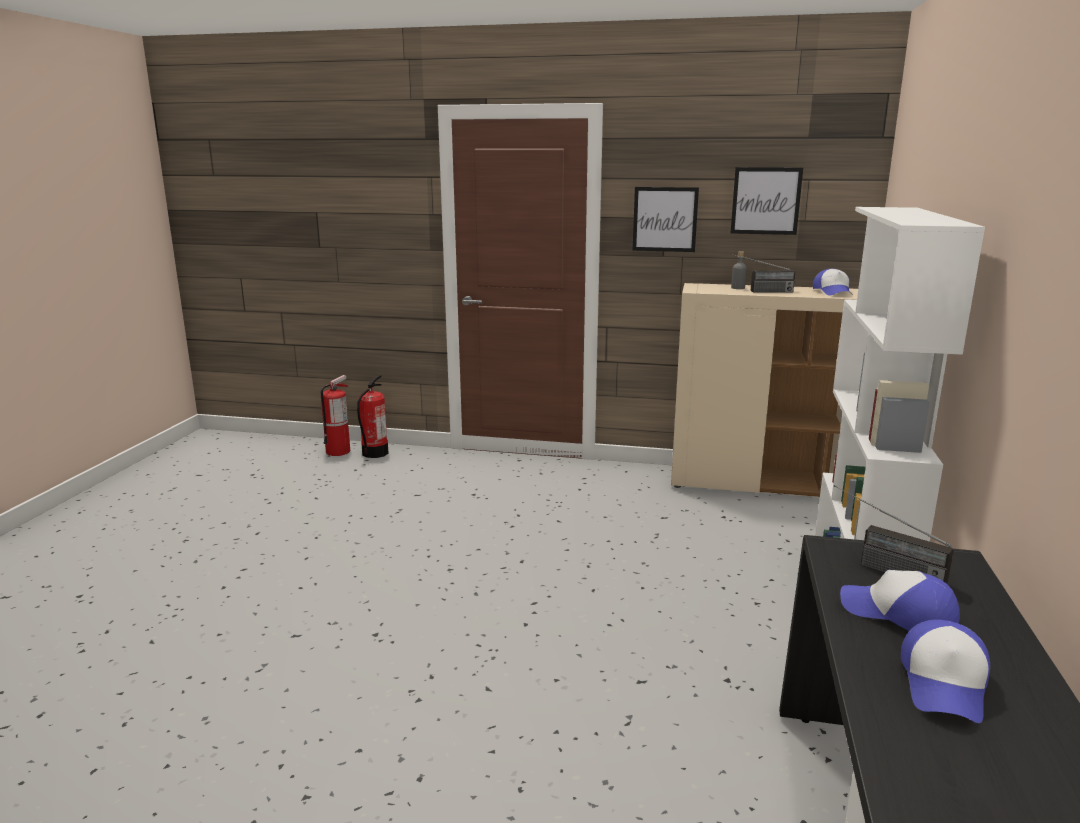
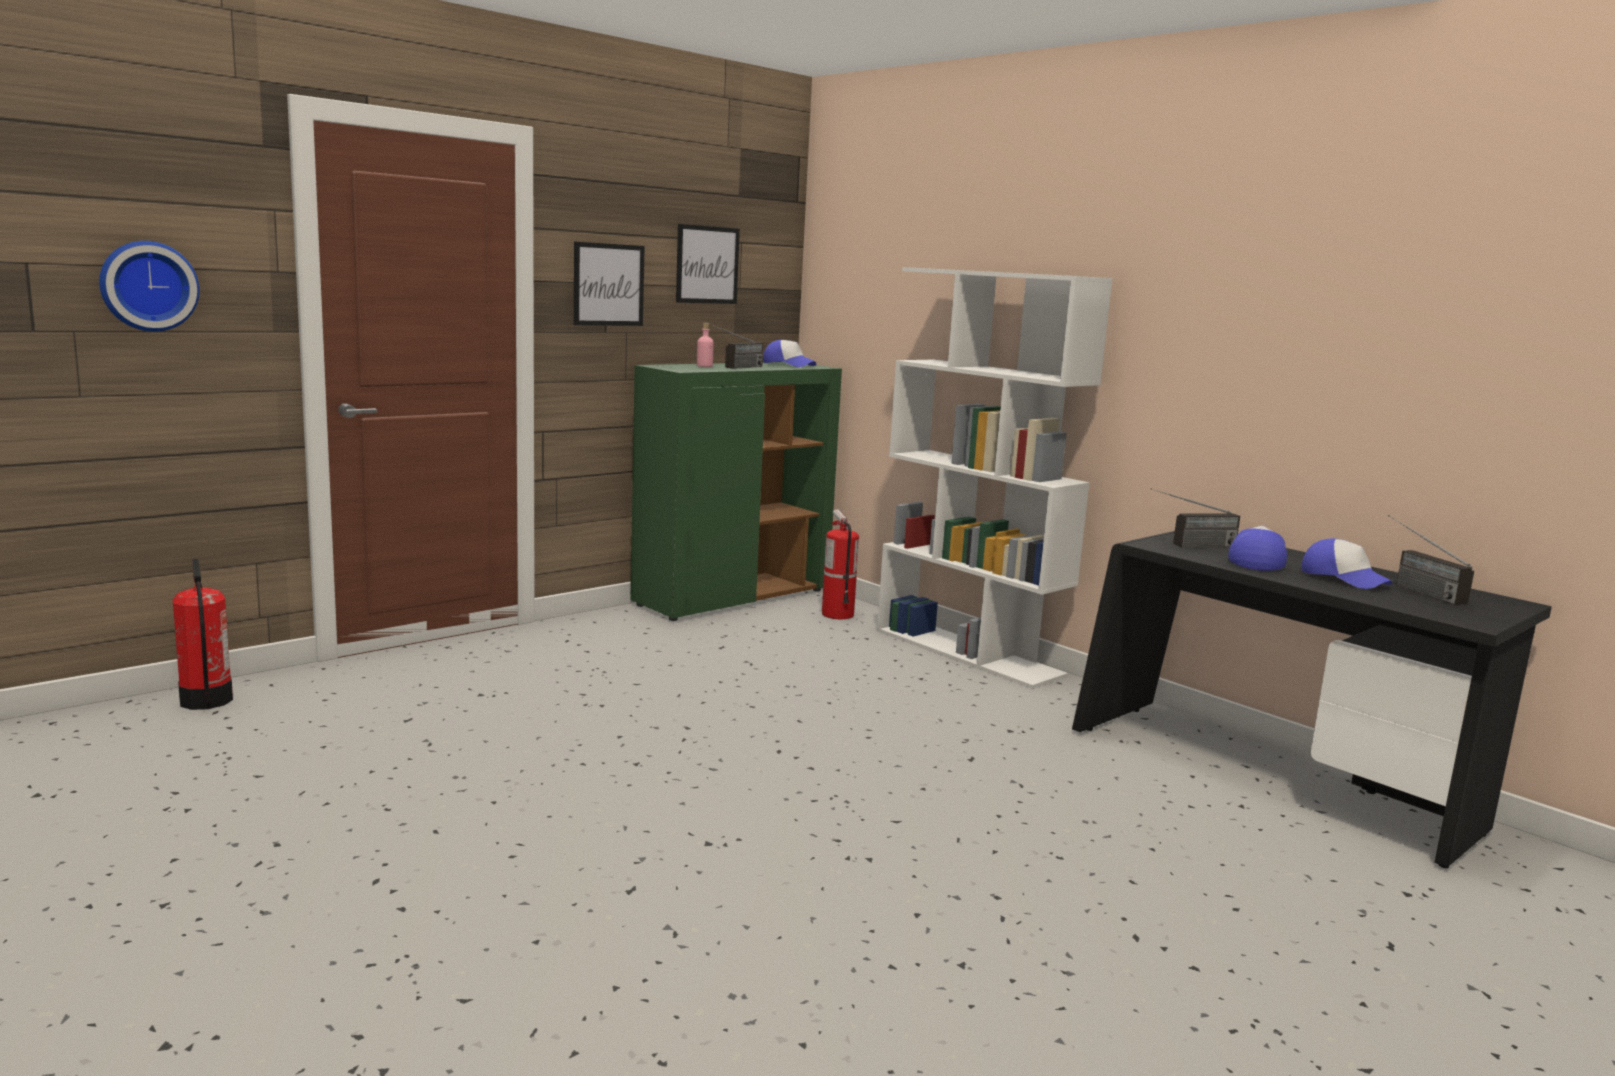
camera: 55 degrees left, 5 degrees down
(338, 451) = (130, 718): fire extinguisher -> fire extinguisher (837, 614)
(366, 223) = (148, 286): none -> wall clock
(738, 288) = (704, 366): grey bottle -> pink bottle
(757, 484) = (733, 597): beige cabinet -> green cabinet
(898, 614) = (1256, 561): cap -> cap turned 135 degrees clockwise
(1011, 747) = (1413, 588): none -> radio

